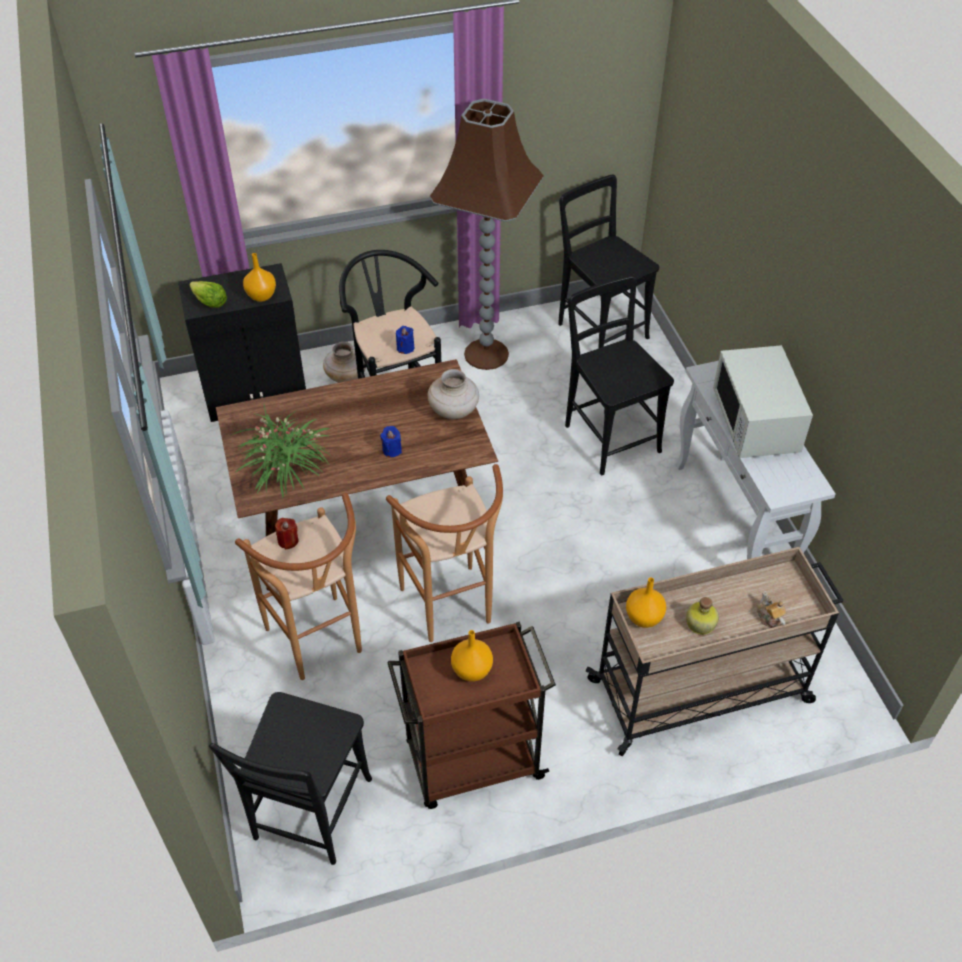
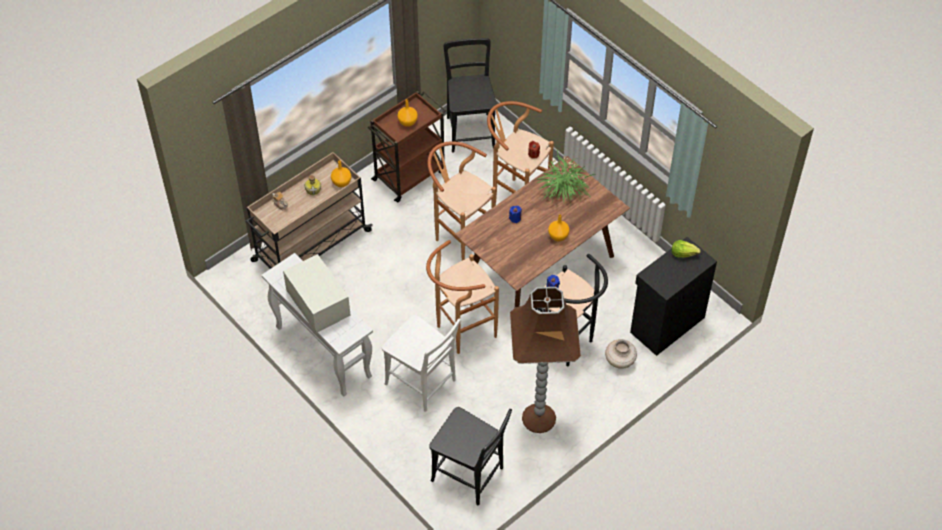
camera: 155 degrees right, 5 degrees up
(261, 295) = (657, 270): orange vase -> orange vase (558, 236)
(454, 411) = (496, 254): beige vase -> none
(526, 477) = (461, 333): none -> brown stool
(609, 435) = (423, 384): black chair -> white chair

